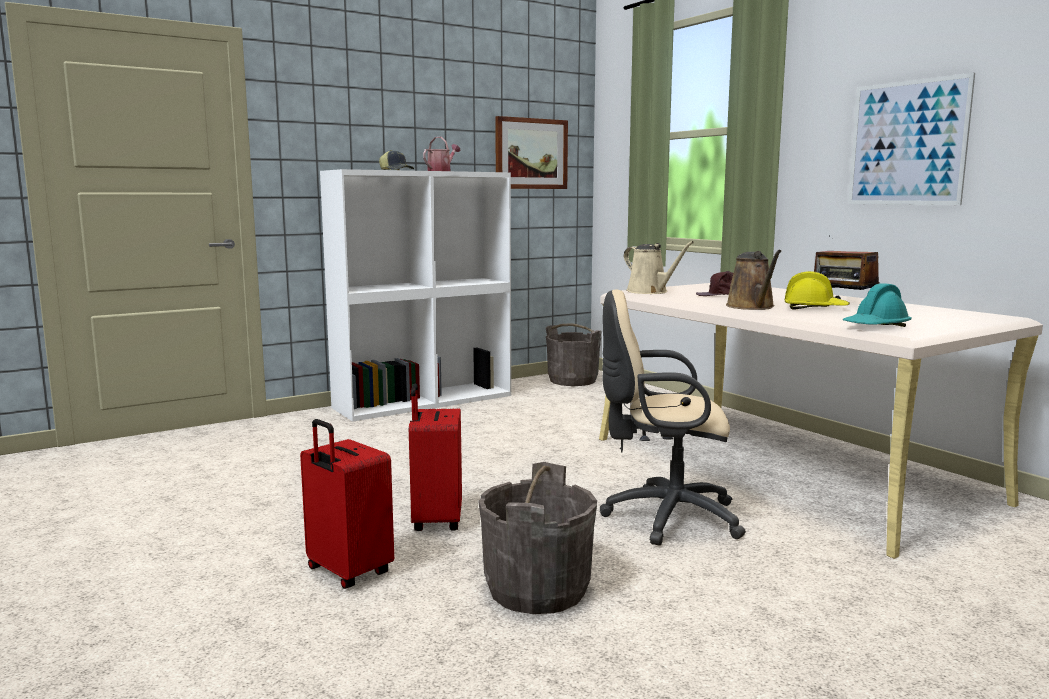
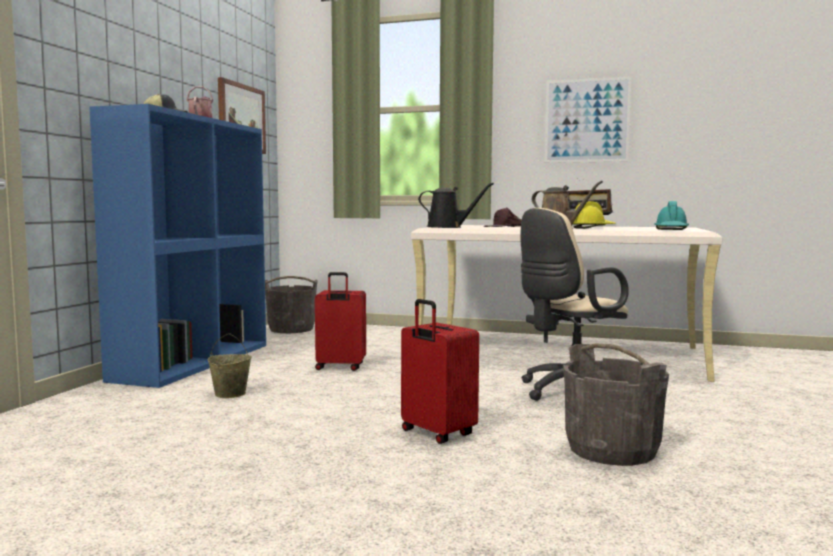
camera: 40 degrees left, 5 degrees down
(347, 572) = (467, 485): red suitcase -> red suitcase (340, 367)
(382, 439) = (230, 394): none -> beige bucket
(424, 401) = (193, 361): white bookcase -> blue bookcase
(650, 292) = (448, 227): beige watering can -> black watering can

